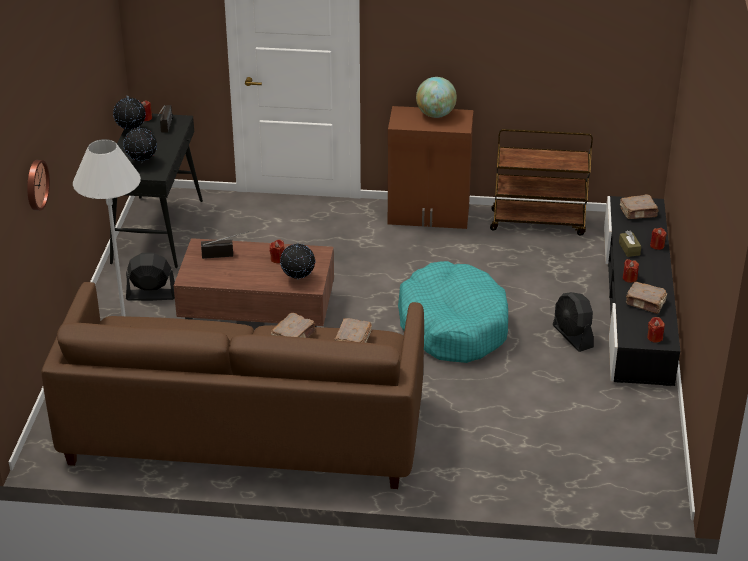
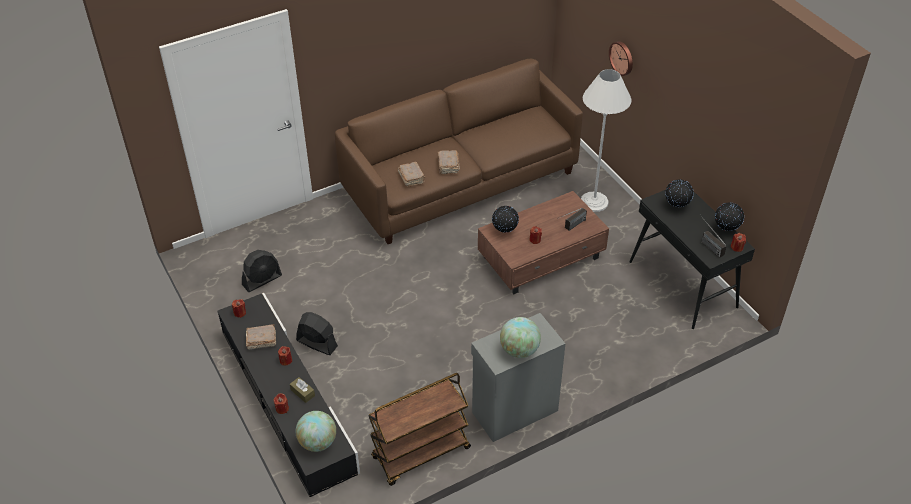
camera: 145 degrees right, 10 degrees up
(151, 295) = (617, 234): black fan -> black fan (262, 280)
(429, 215) = (513, 411): brown cabinet -> grey cabinet
(453, 326) = (405, 310): turquoise dog bed -> none
(638, 213) = (317, 442): brown book -> globe

